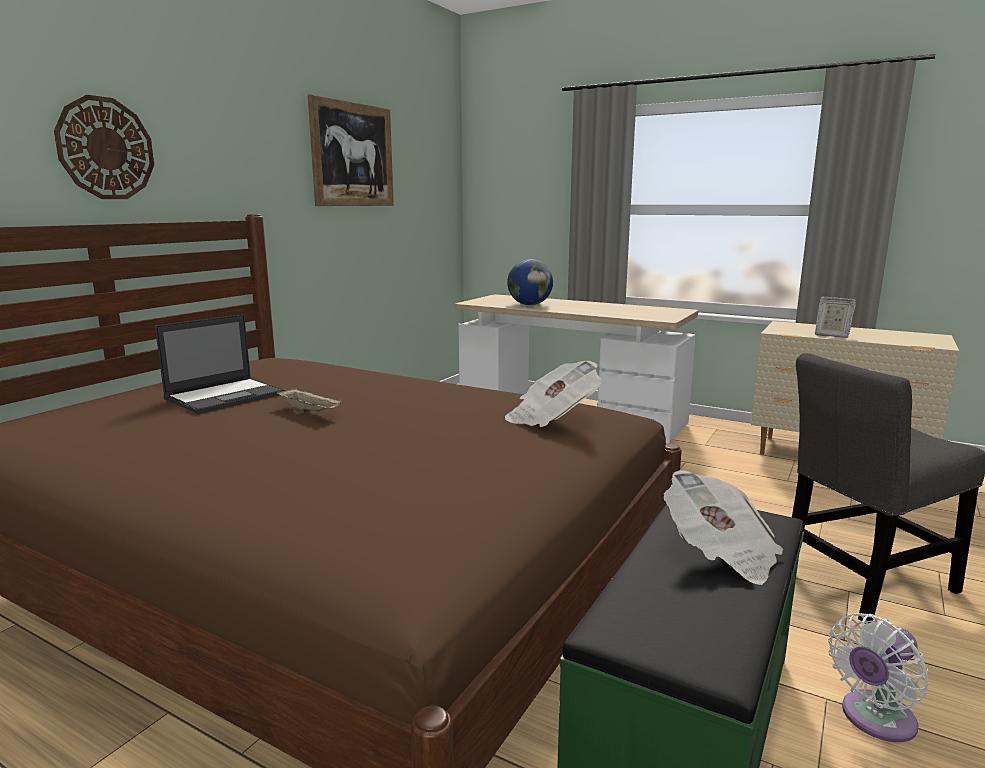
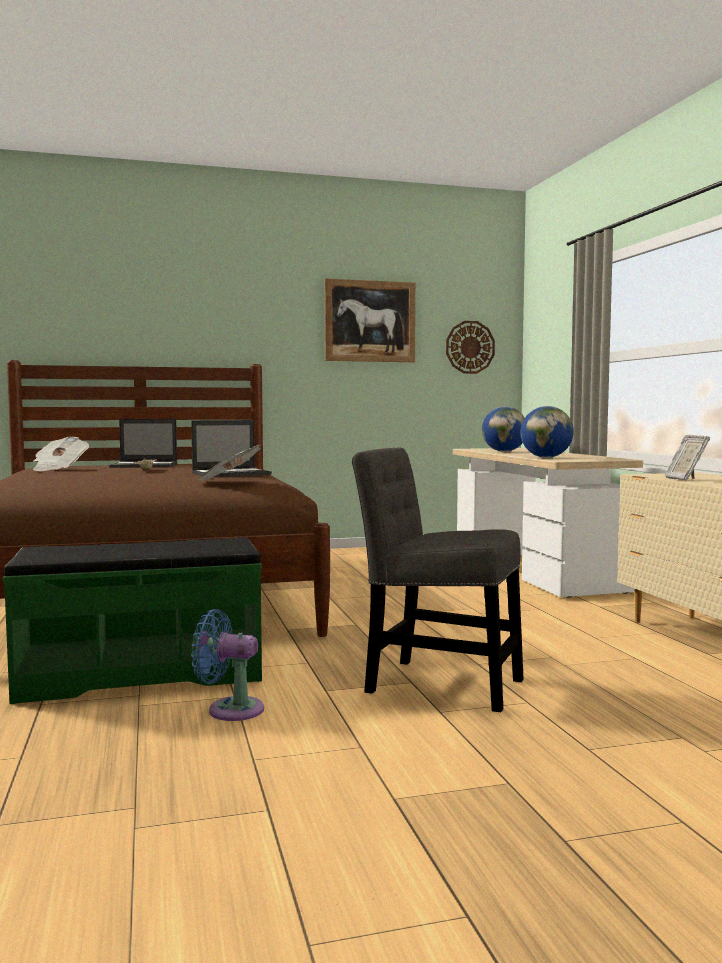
camera: 45 degrees right, 10 degrees down
(106, 148) = (158, 323): wall clock -> wall clock (470, 347)
(455, 395) = (232, 474): none -> laptop
(625, 314) = (546, 457): none -> globe
(720, 553) = (165, 548): newspaper -> newspaper (59, 469)
(874, 720) = (230, 709): white fan -> blue fan

